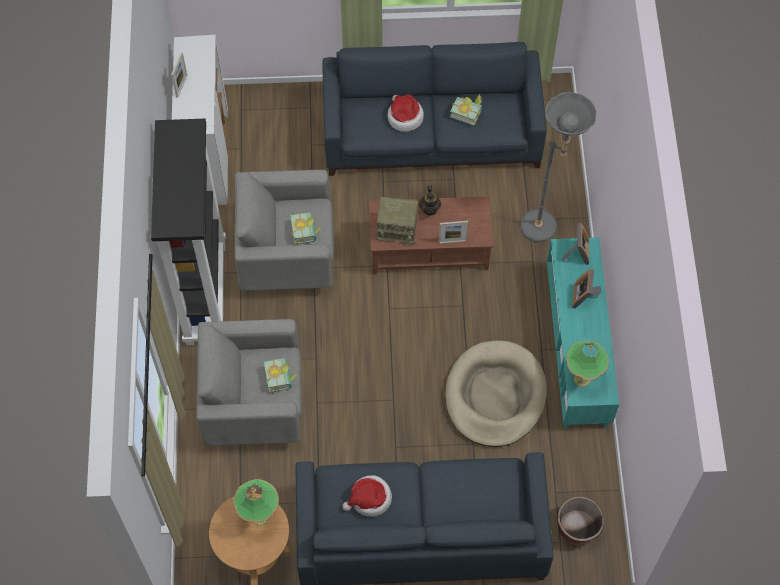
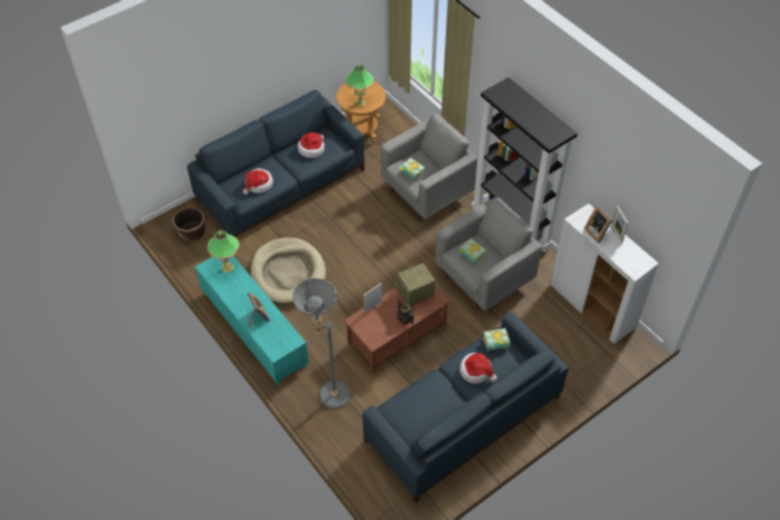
camera: 145 degrees right, 10 degrees down
(466, 112) = (435, 403): book -> book (496, 345)
(473, 483) = (258, 184): none -> hat
(577, 253) = (280, 342): picture frame -> picture frame (597, 232)

